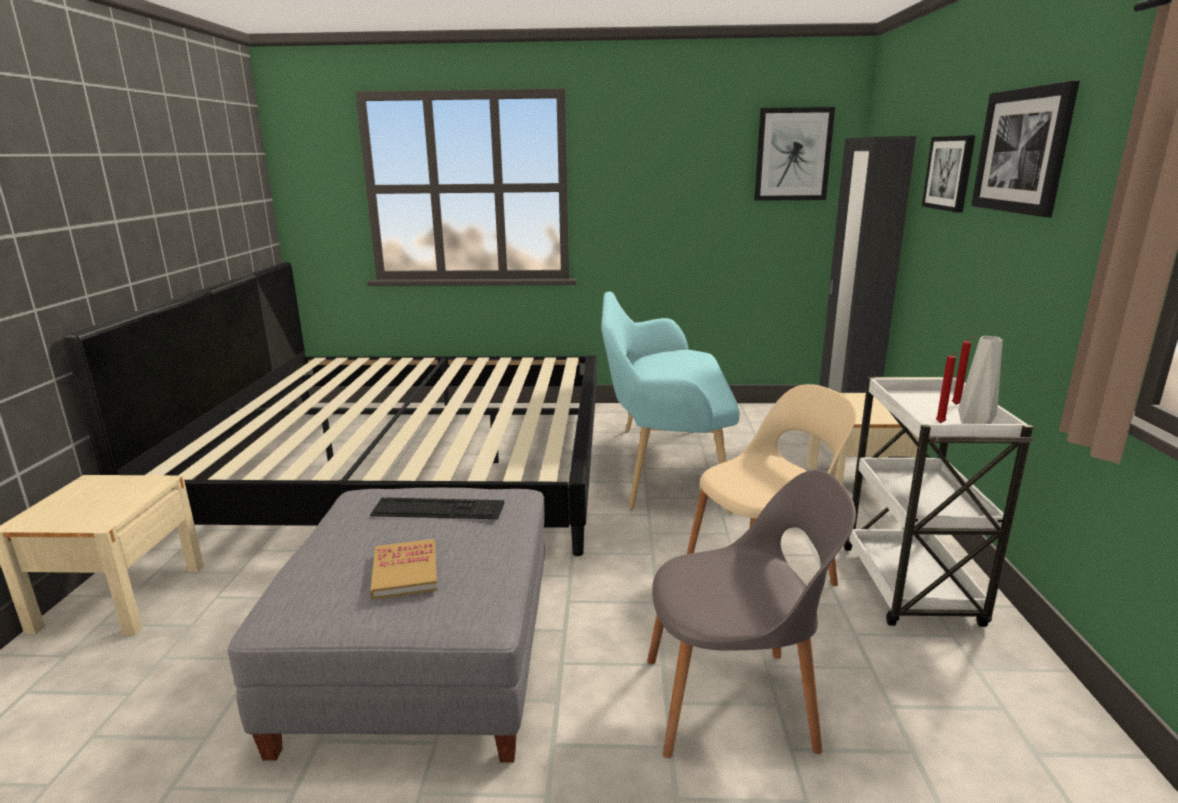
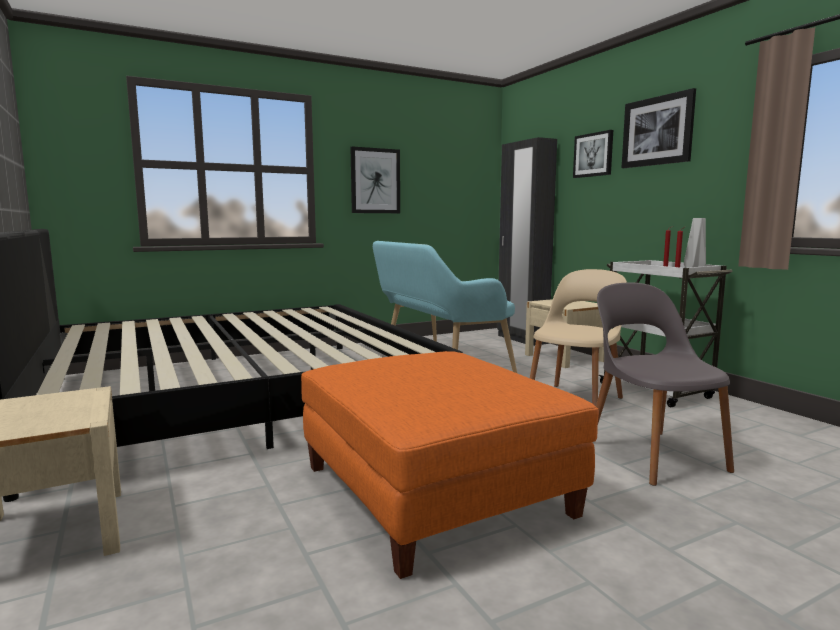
camera: 30 degrees left, 10 degrees down
(405, 572) = (466, 386): book -> none
(424, 658) = (433, 489): grey ottoman -> orange ottoman
(438, 509) = (418, 360): keyboard -> none
(734, 702) = (653, 454): grey chair -> grey chair turned 75 degrees counterclockwise
(793, 154) = (462, 157): picture -> picture (375, 181)

